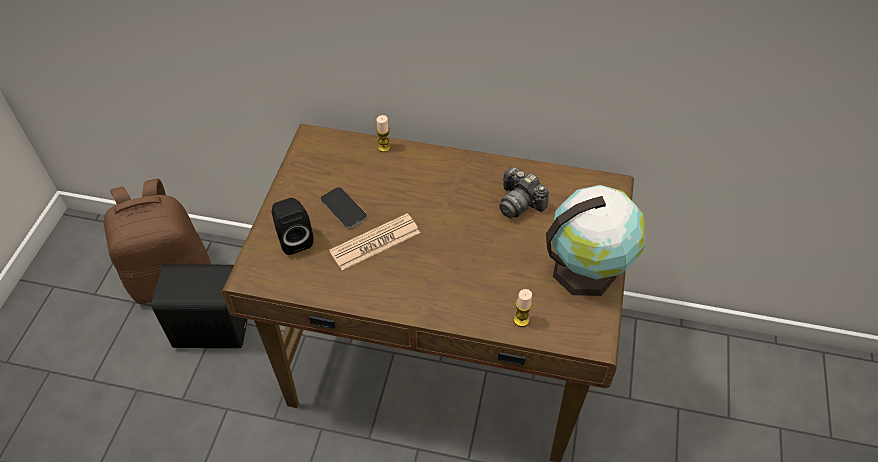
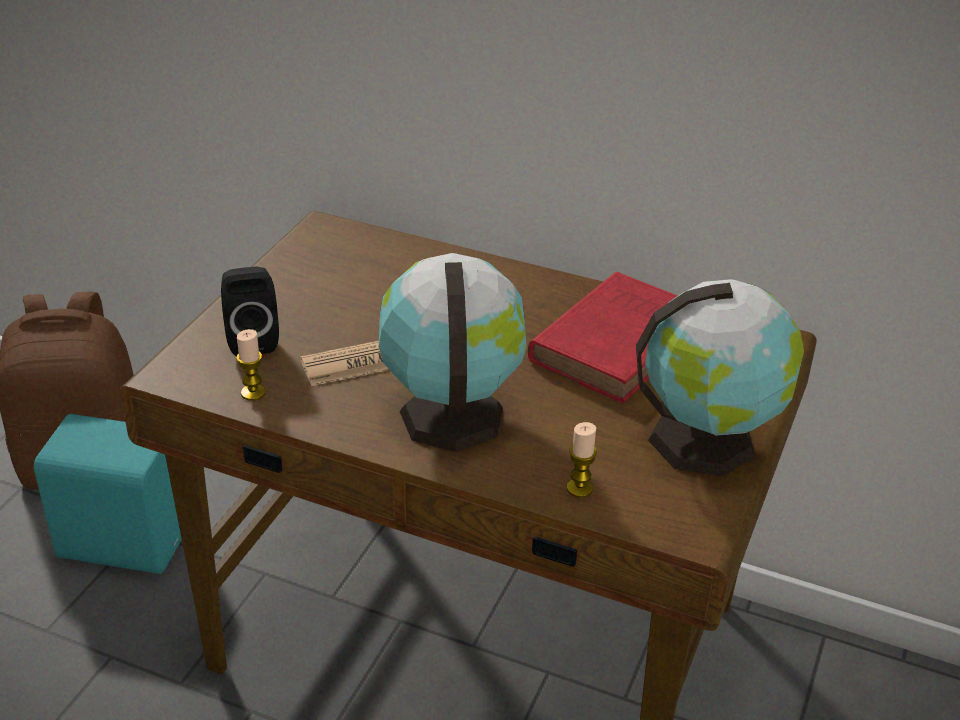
camera: 10 degrees right, 15 degrees down
(211, 327) = (124, 539): black speaker -> turquoise speaker
(343, 208) = (340, 313): phone -> none
(384, 147) = (426, 251): candle -> candle (253, 393)
(432, 276) = (451, 413): none -> globe
(519, 203) = (619, 342): camera -> red book

